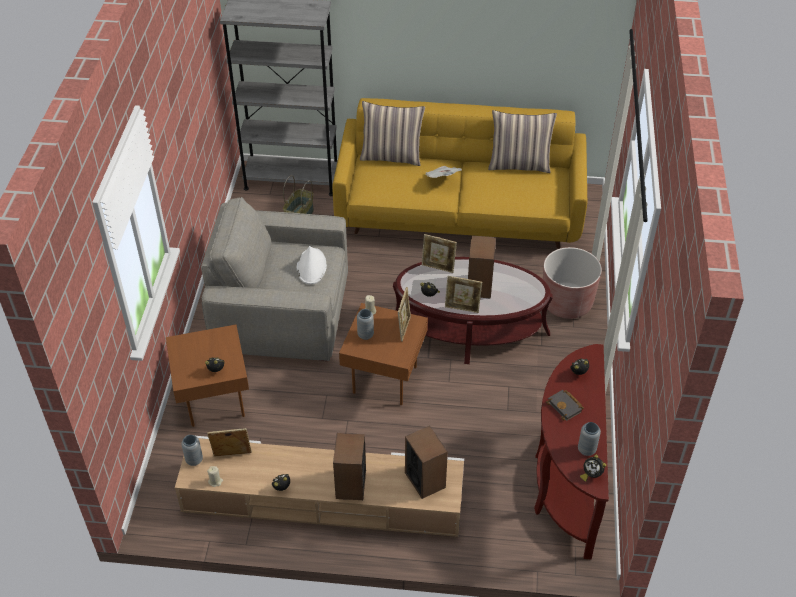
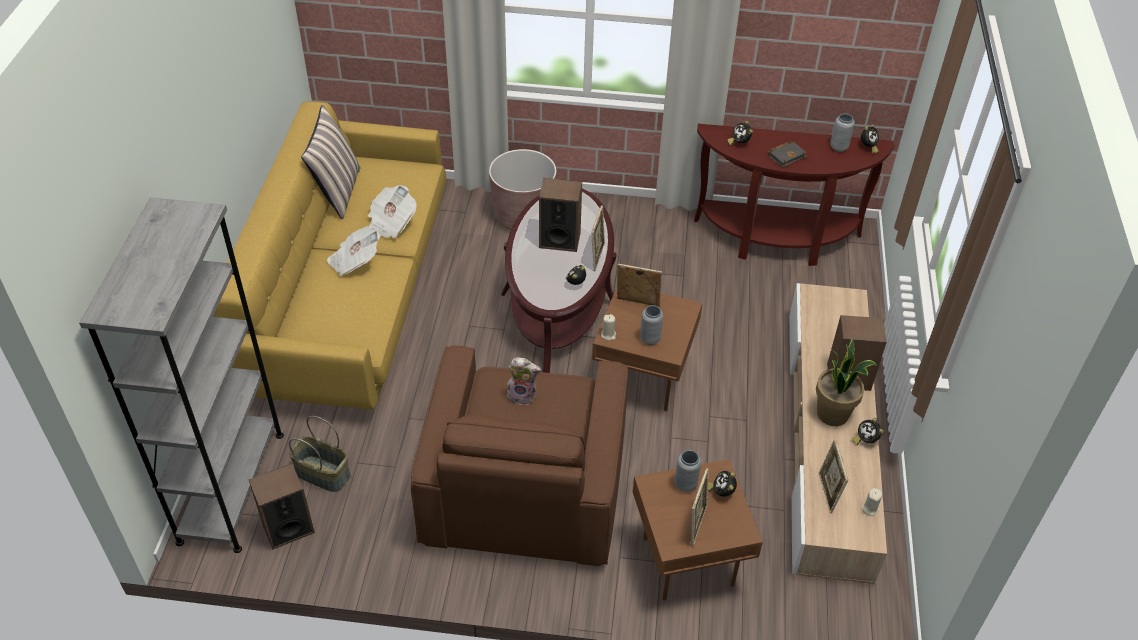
camera: 90 degrees left, 0 degrees up
(194, 460) = (841, 534): grey vase -> grey vase (685, 484)
(282, 313) = (524, 489): grey armchair -> brown armchair
(310, 468) = (833, 414): none -> potted plant
(311, 267) = (523, 395): white hat -> plush toy
(392, 156) = (289, 313): pillow -> none
(425, 480) = (830, 314): speaker -> speaker (288, 528)
(438, 268) = (526, 273): picture frame -> picture frame (696, 524)
(487, 194) = (390, 223): none -> newspaper

